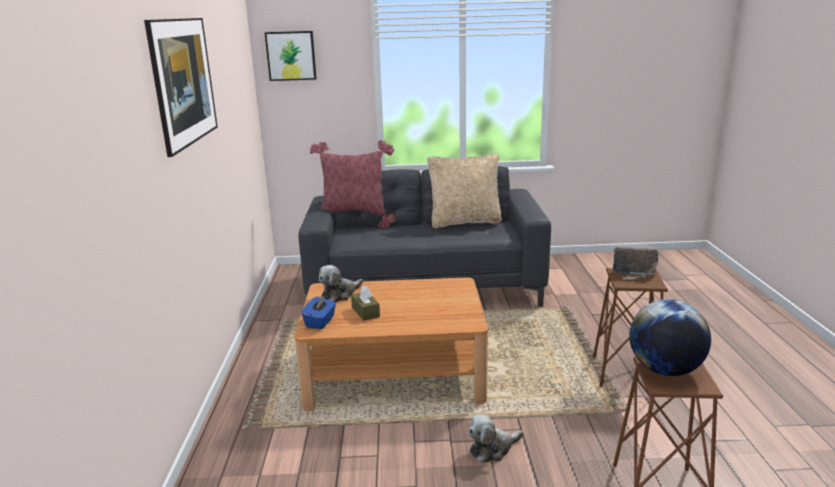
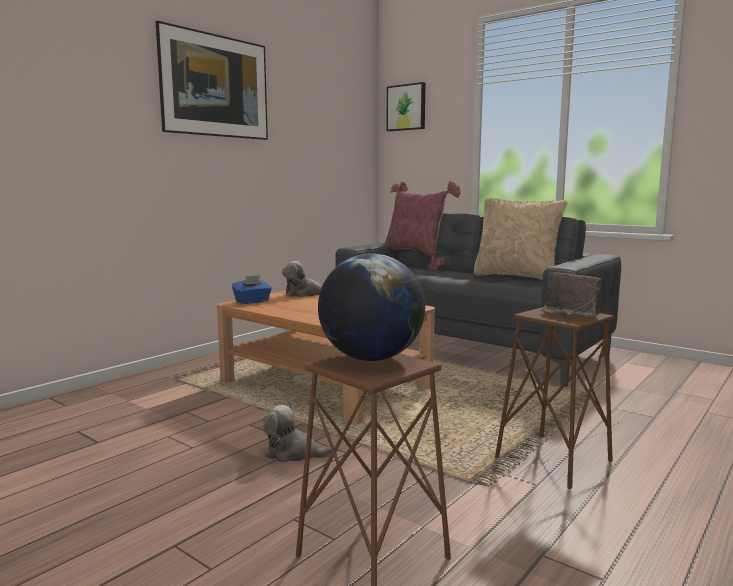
camera: 40 degrees right, 10 degrees down
(365, 312) = (295, 304): brown tissue box -> none

